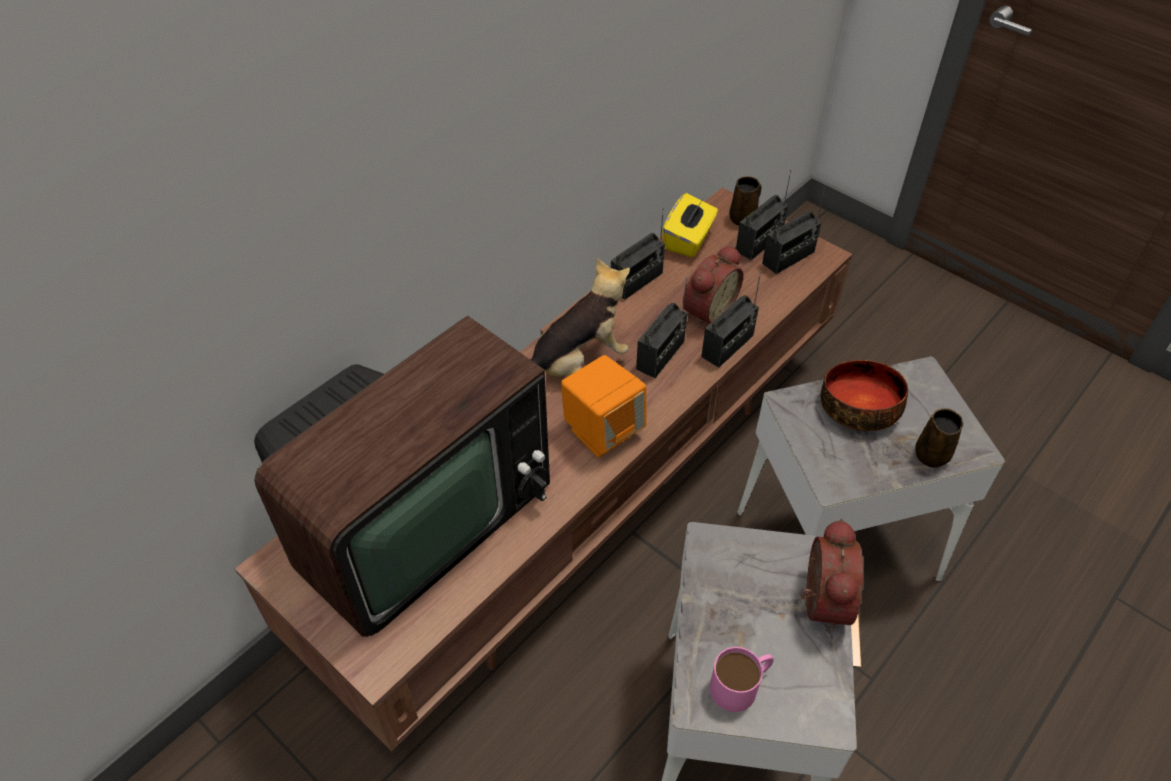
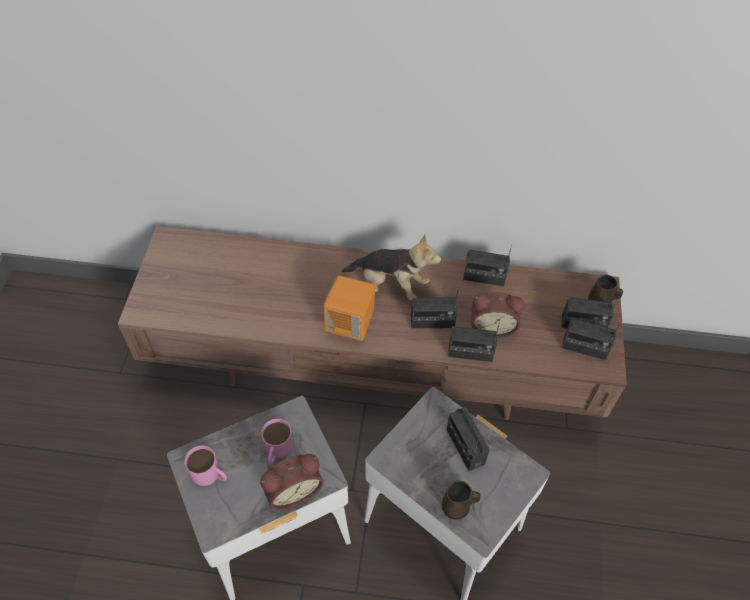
camera: 55 degrees right, 5 degrees up
(415, 520) = (230, 276): television -> none
(688, 240) = (547, 284): yellow tissue box -> none
(752, 589) = (277, 450): none -> pink mug
(860, 406) = (465, 446): bowl -> radio

